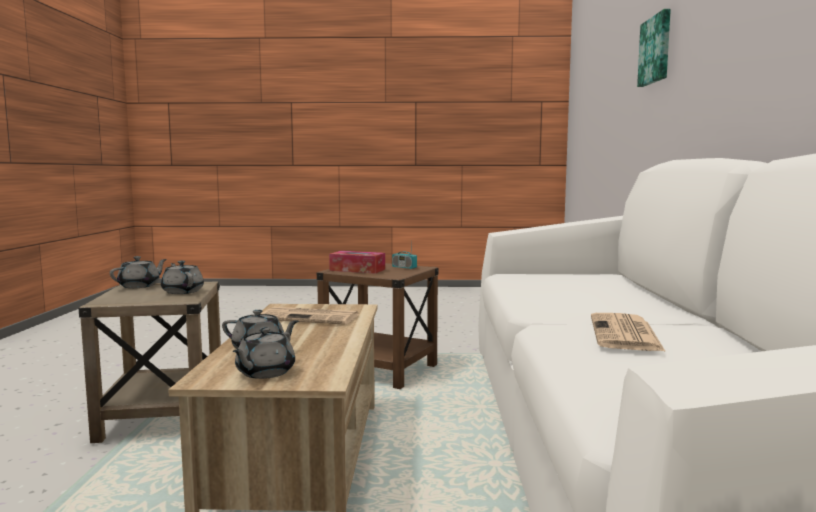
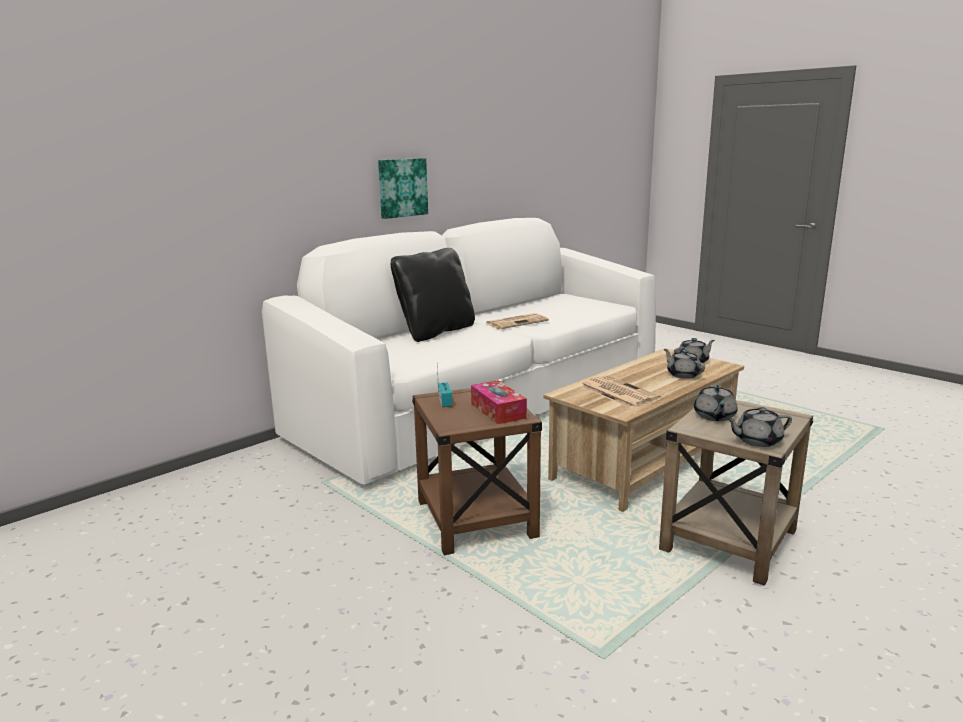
camera: 135 degrees left, 10 degrees up
(645, 305) = (435, 331): none -> black pillow
(656, 50) = (218, 130): picture -> picture (402, 187)

